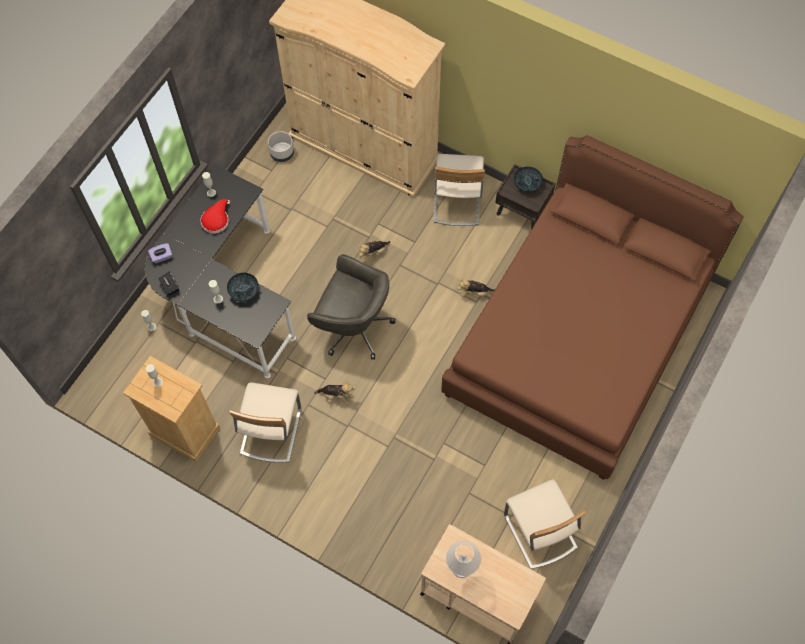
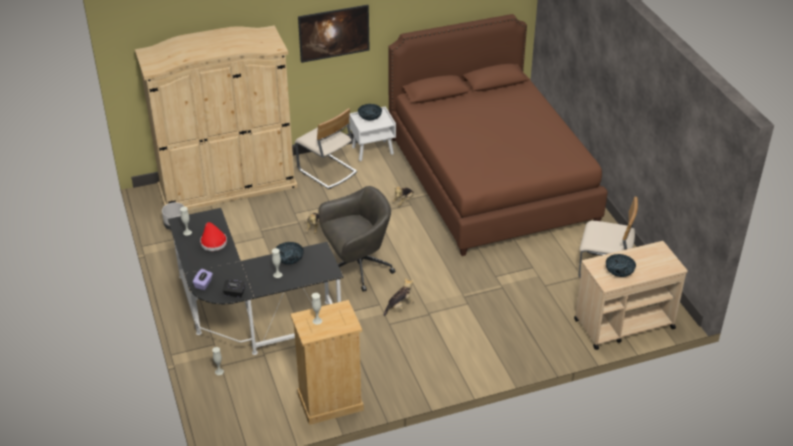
camera: 50 degrees left, 25 degrees down
(270, 431) = (386, 355): beige chair -> none
(462, 568) = (619, 271): white table lamp -> bowl
(512, 97) = (334, 44): none -> picture
(522, 212) = (373, 150): brown nightstand -> white nightstand

